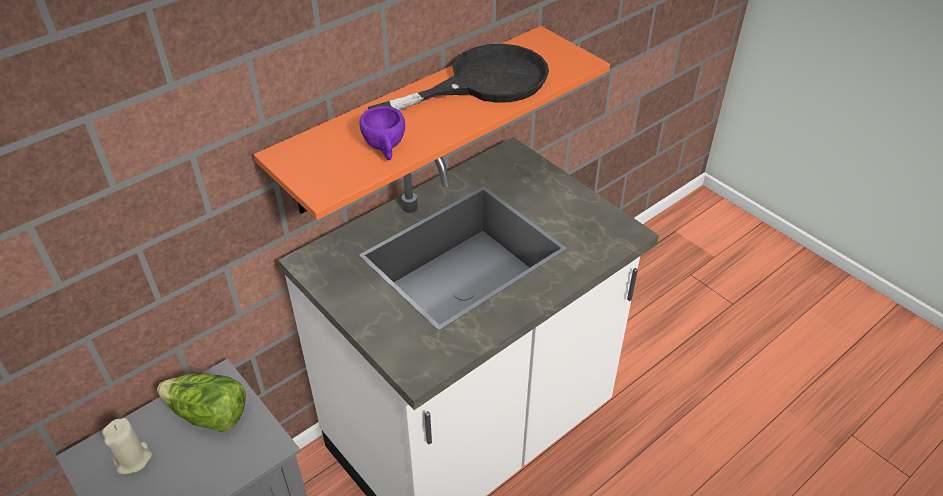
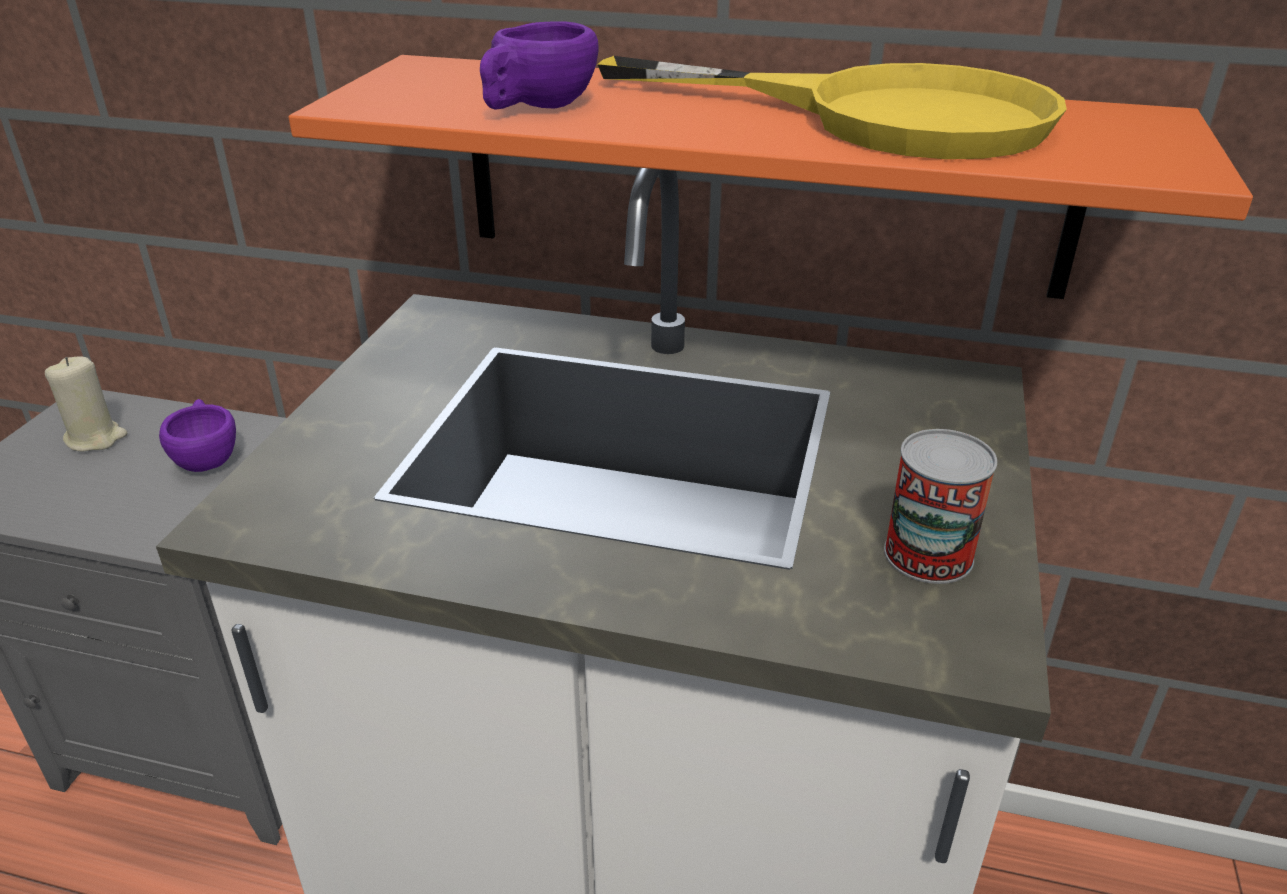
camera: 55 degrees right, 10 degrees down
(208, 414) = (207, 457): lettuce -> purple cup
(482, 83) = (880, 116): black frying pan -> yellow frying pan
(585, 217) = (928, 554): none -> can

